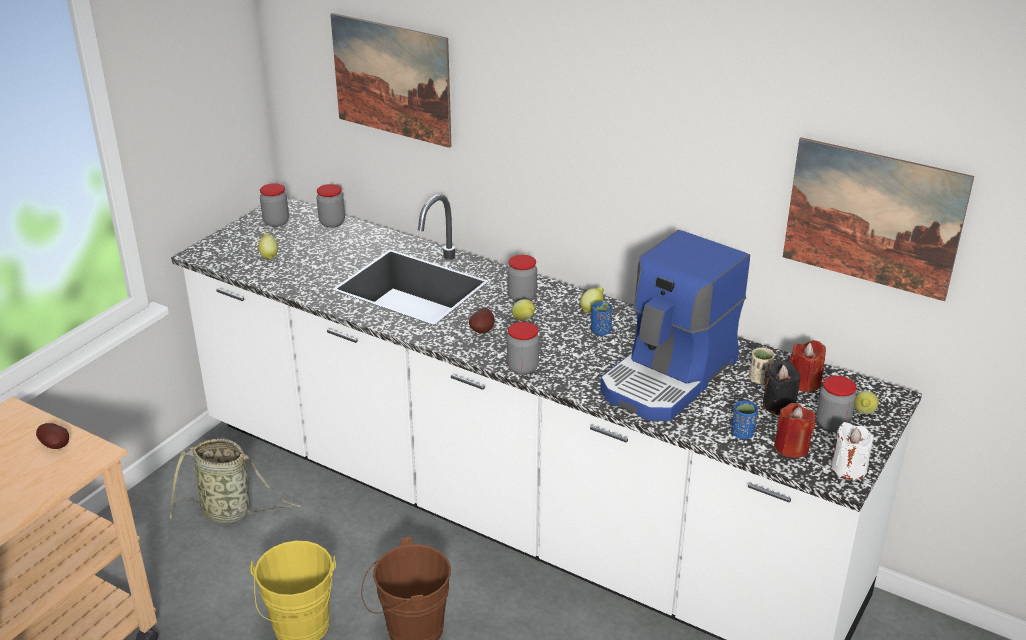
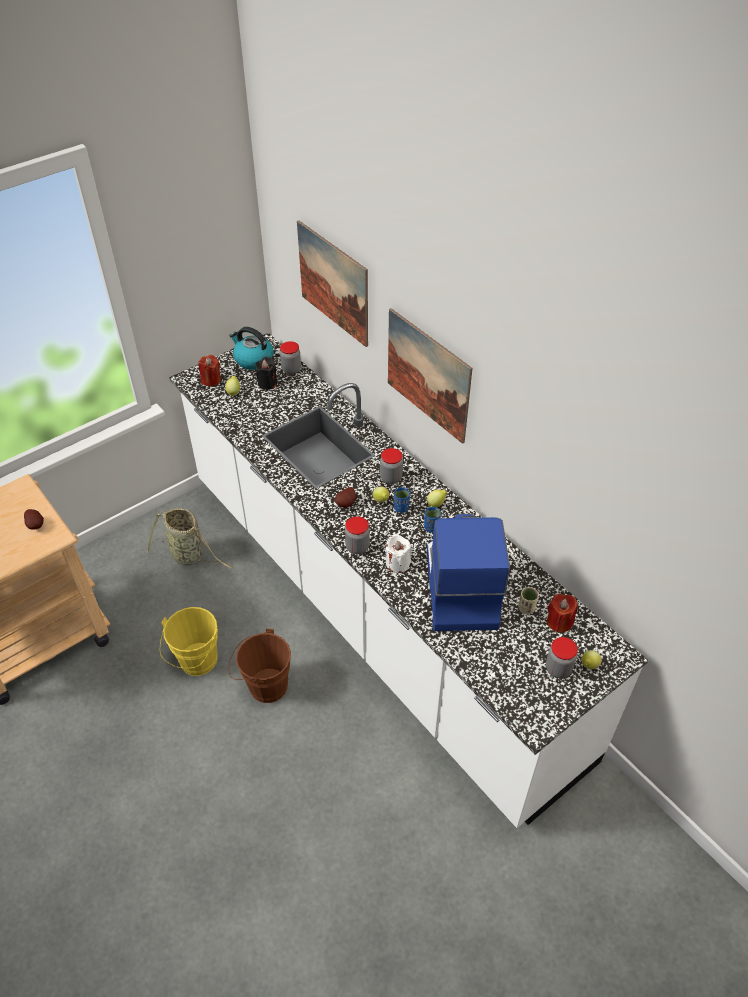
camera: 20 degrees right, 15 degrees up
(276, 222) = (253, 359): jar -> kettle
(670, 377) = (459, 587): coffee machine -> coffee machine turned 120 degrees clockwise
(742, 434) = (484, 657): blue cup -> blue cup (401, 508)
(779, 405) = (527, 638): black candle -> black candle (267, 383)
(791, 447) = (514, 681): red candle -> red candle (211, 380)
(848, 468) = (546, 715): white candle -> white candle (397, 563)
(873, 218) = (632, 526): picture -> picture (428, 375)

